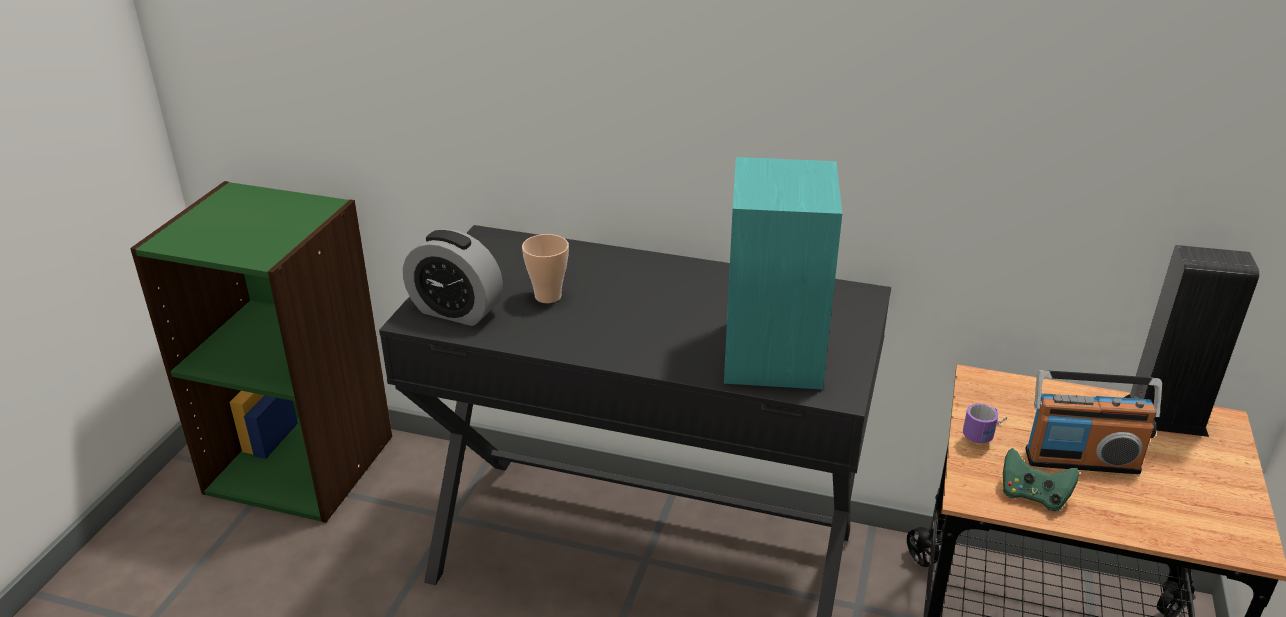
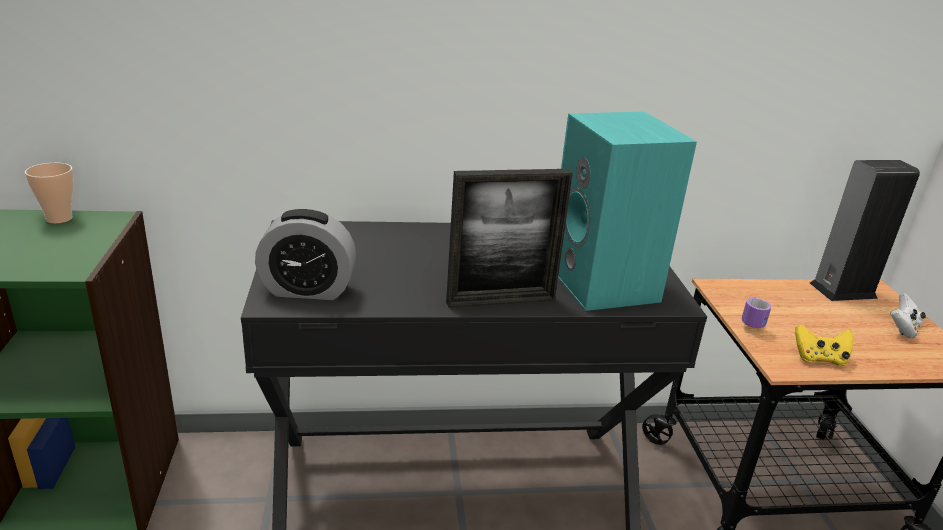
camera: 25 degrees left, 5 degrees down
(548, 296) = (384, 266): cup -> cup (59, 218)
(639, 356) = (501, 301): none -> picture frame
(1033, 496) = (819, 358): green game controller -> yellow game controller
(1081, 460) = (824, 328): radio -> none
(1201, 483) = (902, 329): none -> white game controller

